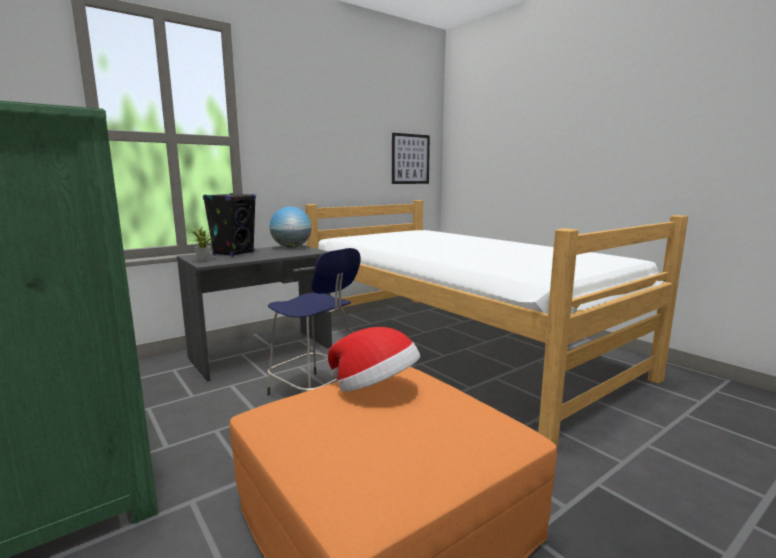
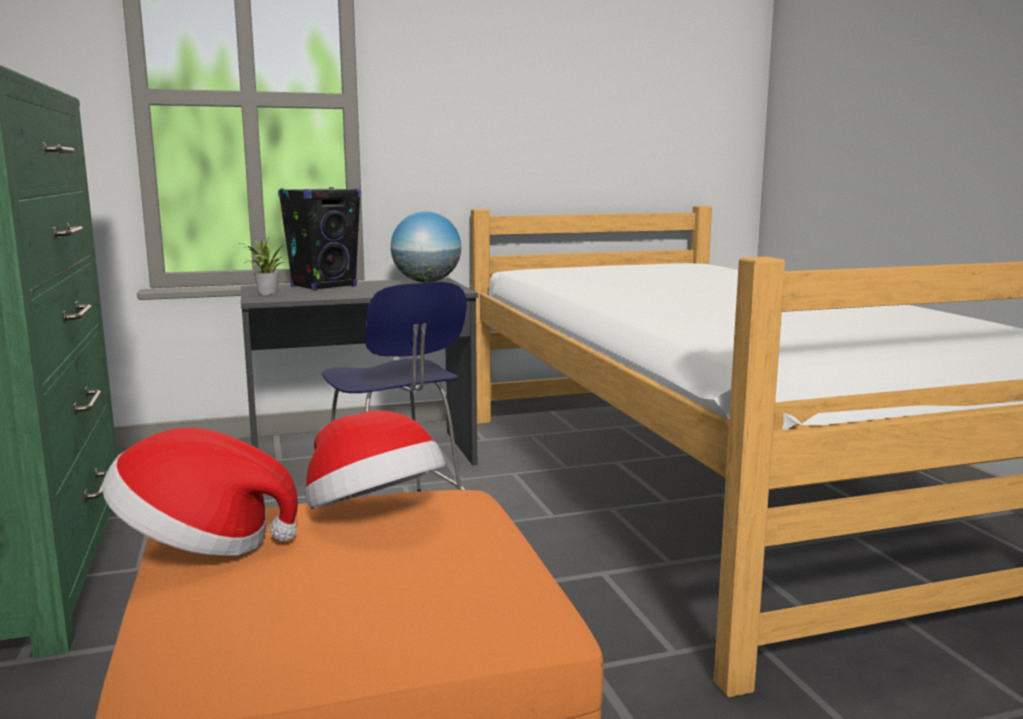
camera: 20 degrees right, 0 degrees up
(292, 425) = (200, 544): none -> hat
(410, 159) = (691, 127): picture -> none

